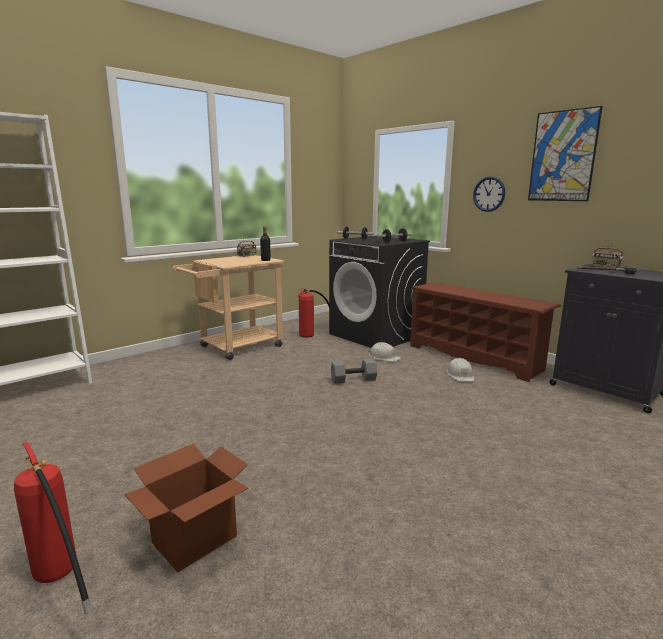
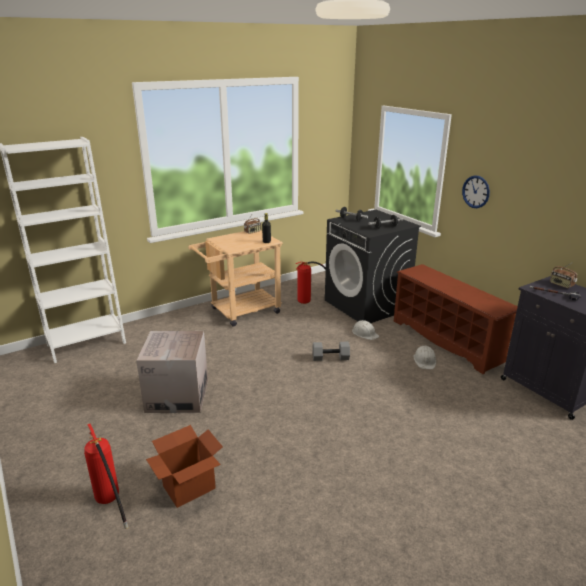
camera: 10 degrees right, 10 degrees up
(166, 430) = (177, 395): none -> cardboard box
(563, 156) = (540, 172): picture -> none

